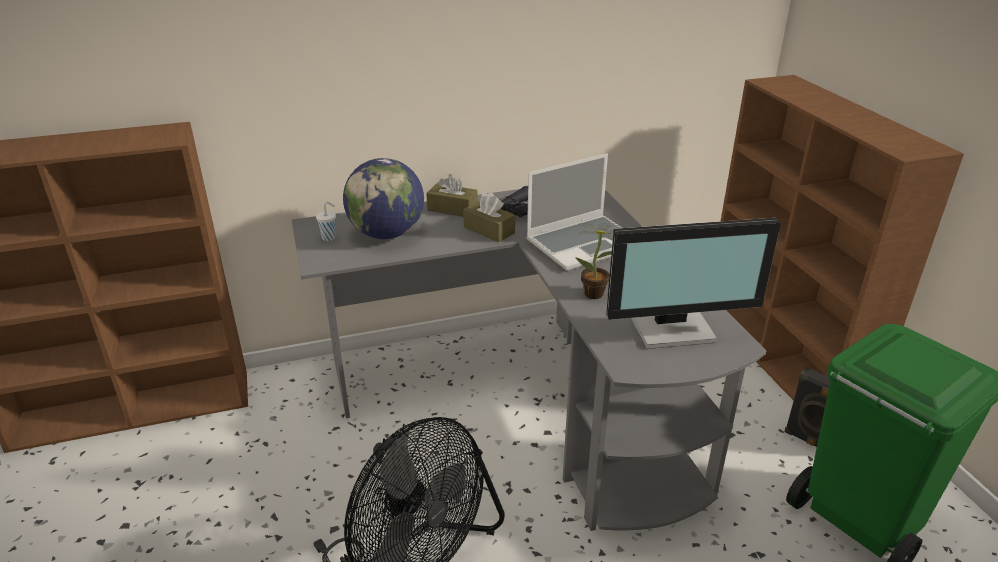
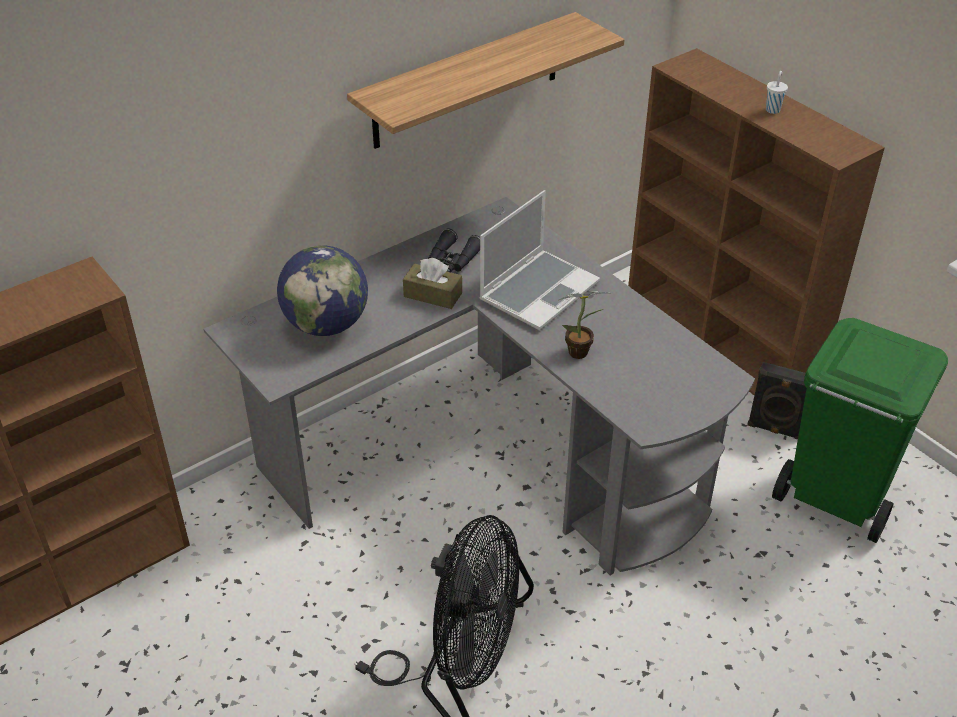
camera: 20 degrees left, 10 degrees up
(329, 238) = (266, 344): white cup -> white cup (773, 110)
(452, 209) = (376, 273): brown tissue box -> none
(563, 58) = (467, 81): none -> shelf
(672, 327) = (666, 373): monitor -> none

